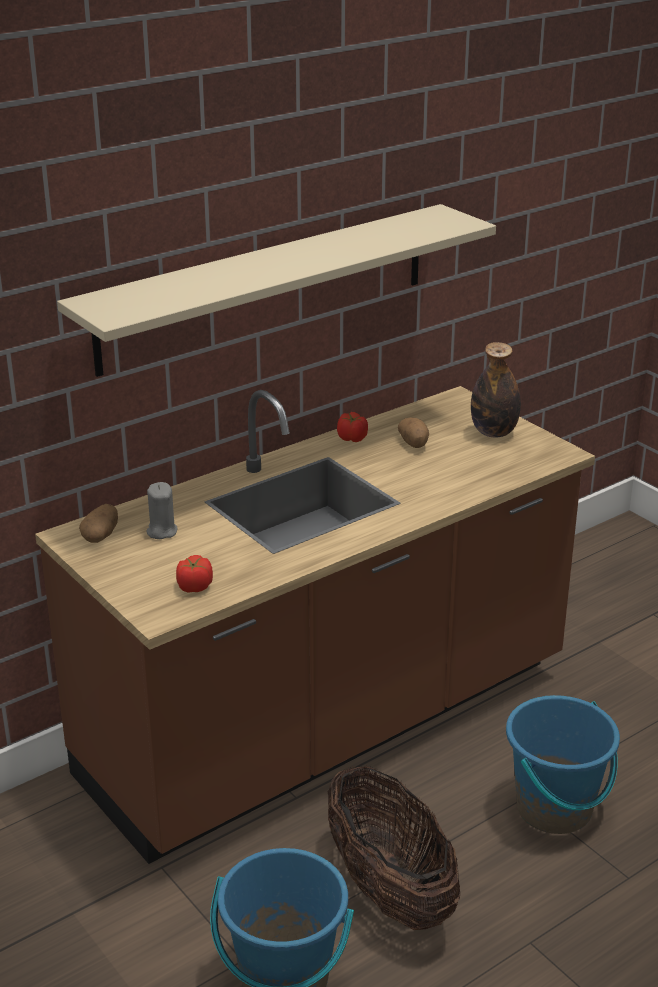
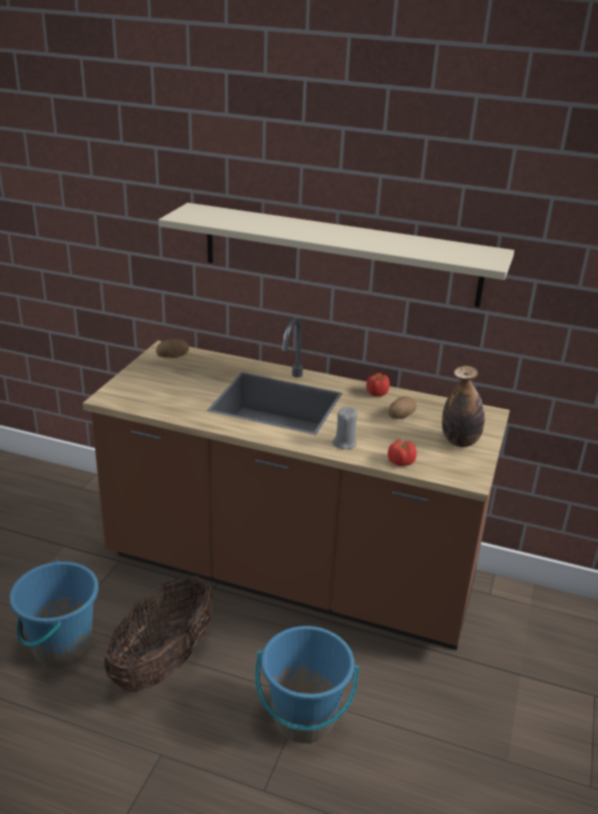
camera: 55 degrees right, 0 degrees up
(161, 531) = (195, 371): grey candle -> grey candle (344, 443)
(194, 587) = (146, 398): tomato -> tomato (400, 462)

